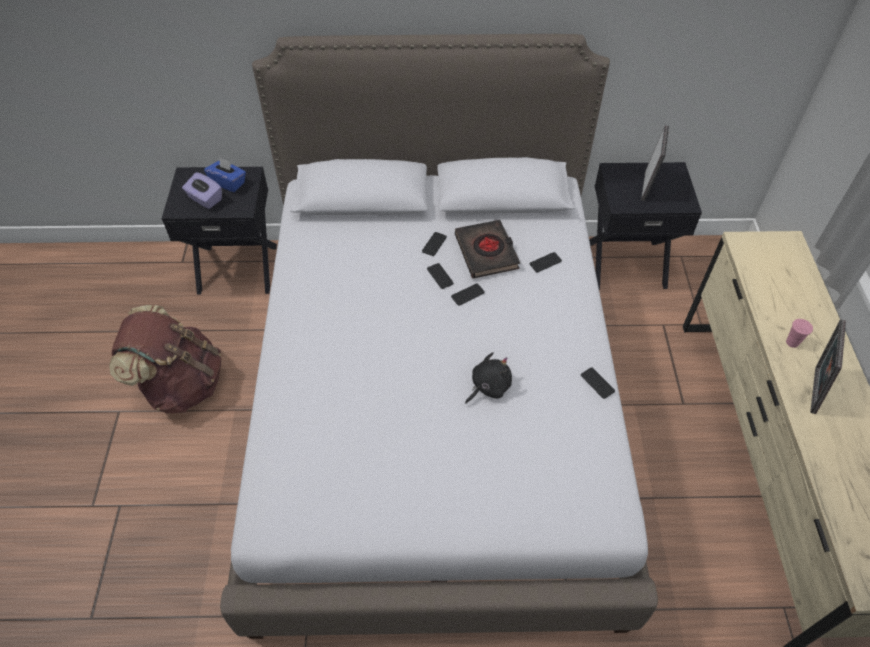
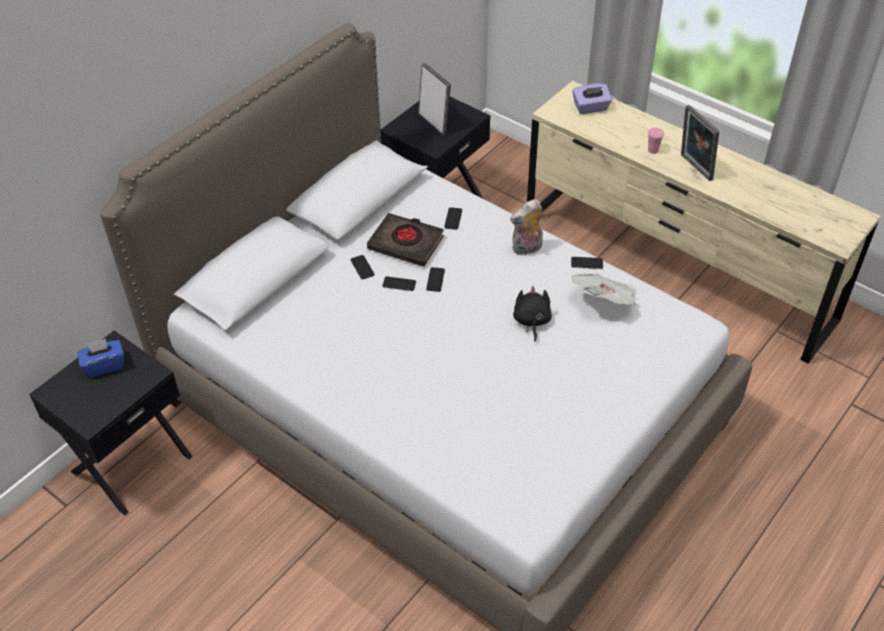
camera: 50 degrees left, 5 degrees down
(181, 384) = (224, 586): brown backpack -> none
(205, 199) = (104, 394): purple tissue box -> purple tissue box (591, 108)
(566, 331) = (527, 249): none -> plush toy
(567, 426) = (605, 301): none -> newspaper

